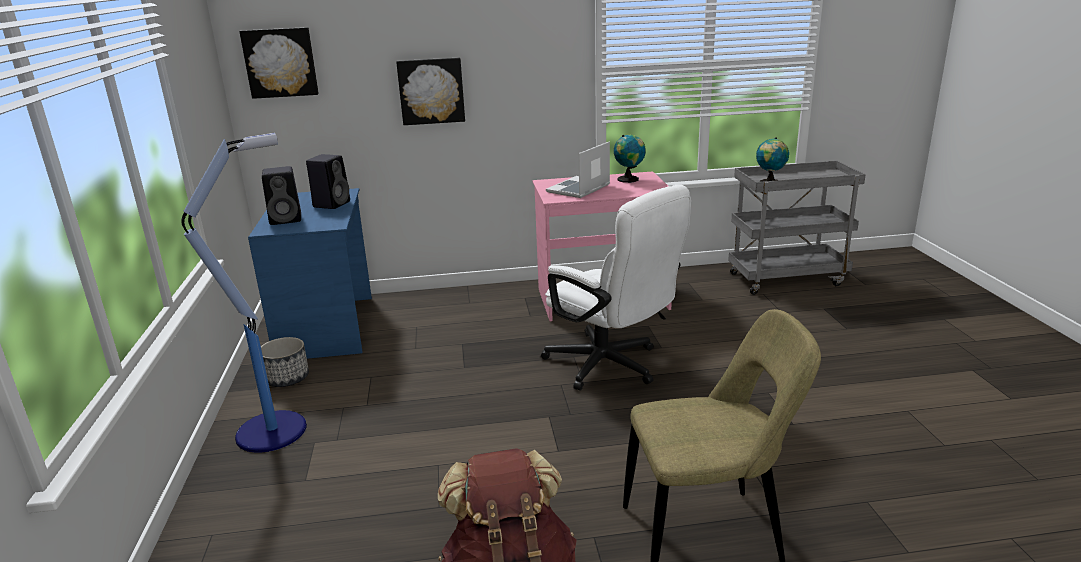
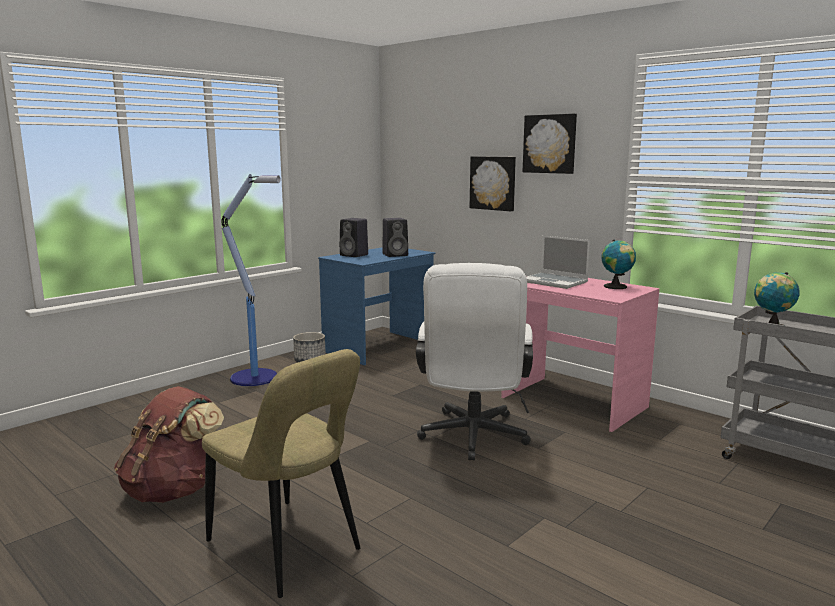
camera: 50 degrees right, 10 degrees down
(280, 62) = (408, 152): picture -> picture (550, 144)
(578, 189) = (555, 282): laptop -> laptop turned 135 degrees counterclockwise

